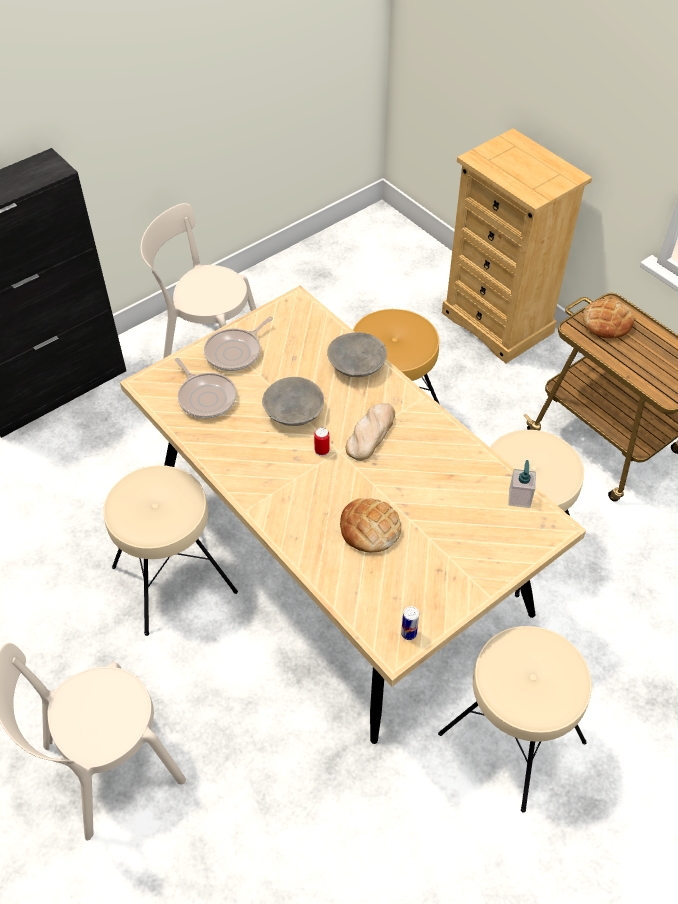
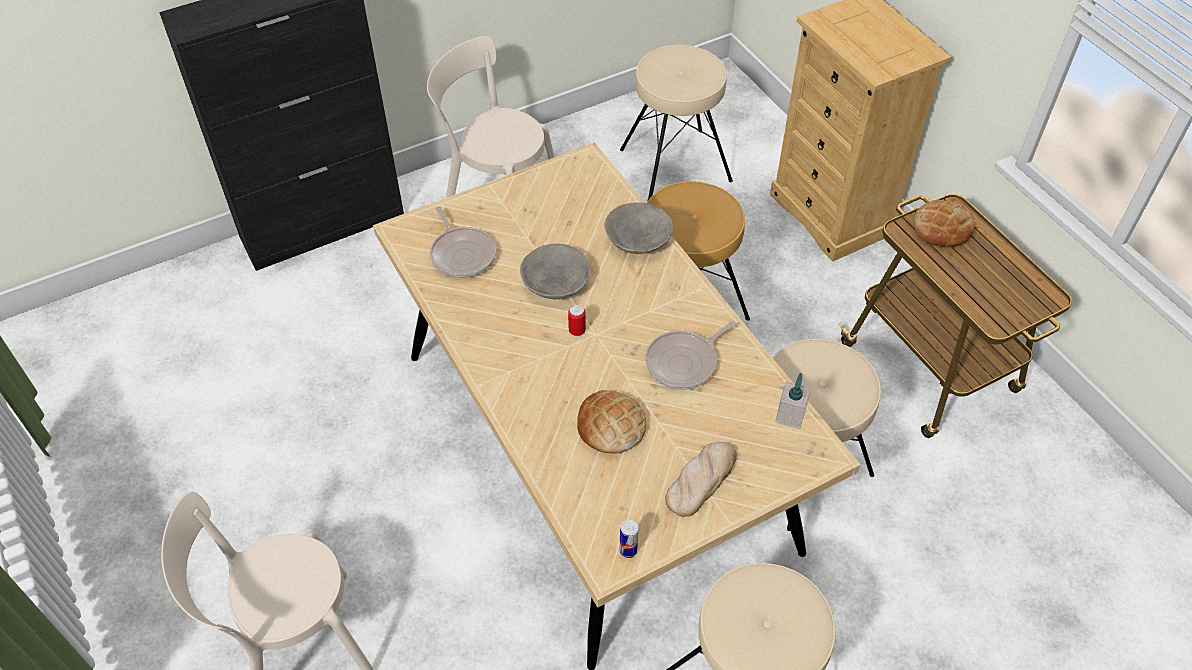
camera: 10 degrees right, 0 degrees up
(173, 578) = (408, 451): beige stool -> beige stool (675, 164)
(235, 352) = (506, 208): frying pan -> frying pan (684, 363)
(370, 433) = (636, 318): bread -> bread (701, 480)

